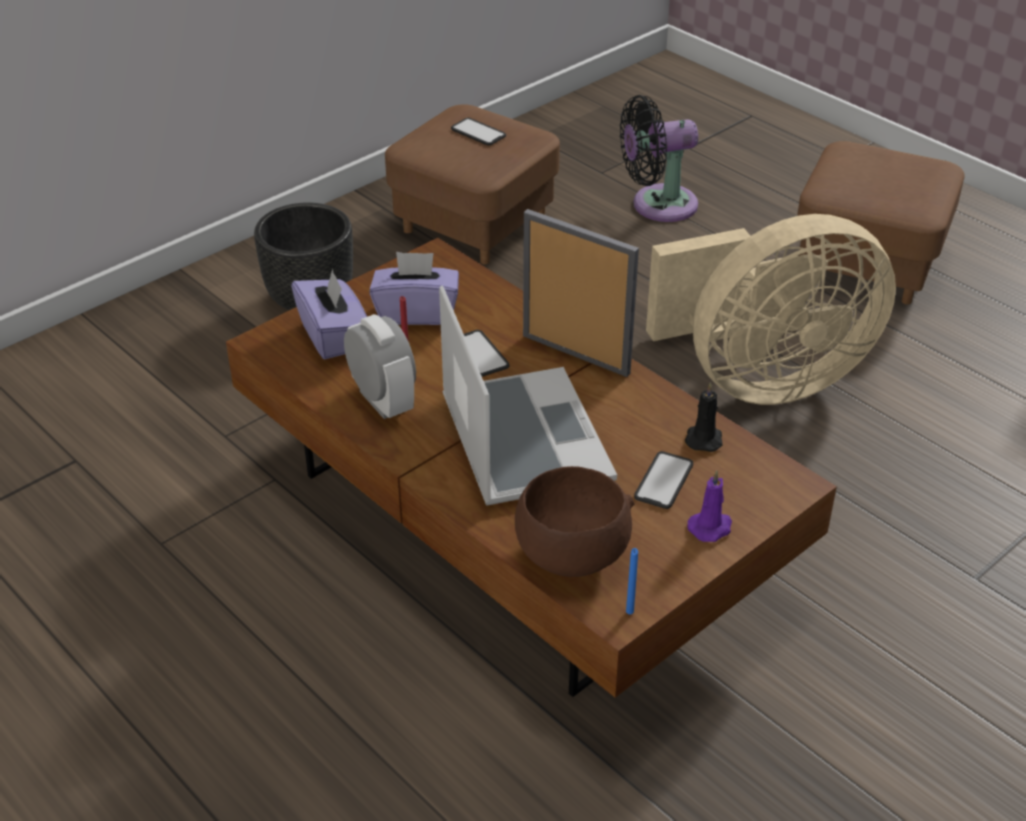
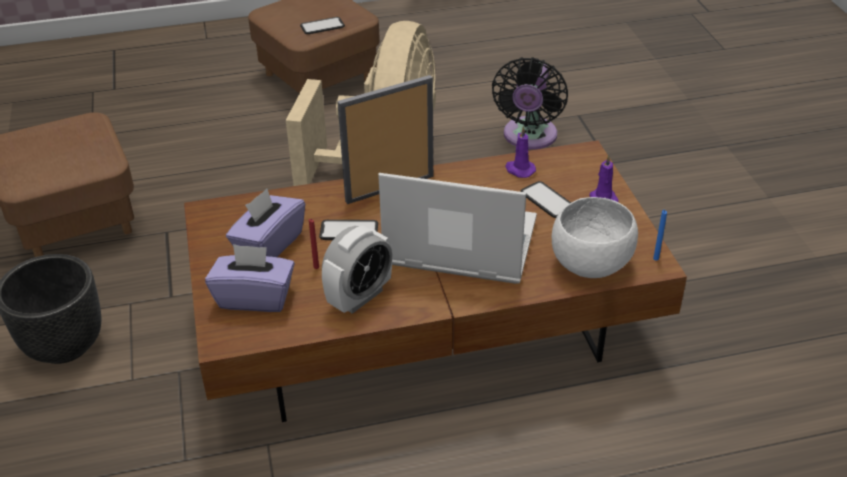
camera: 60 degrees left, 0 degrees up
(382, 401) = (359, 297): alarm clock -> alarm clock turned 135 degrees clockwise
(478, 132) = (46, 143): phone -> phone (322, 26)
(569, 556) = (590, 265): brown bowl -> white bowl
(657, 205) = (161, 128): black fan -> black fan (529, 137)
(703, 438) = (519, 170): black candle -> purple candle

